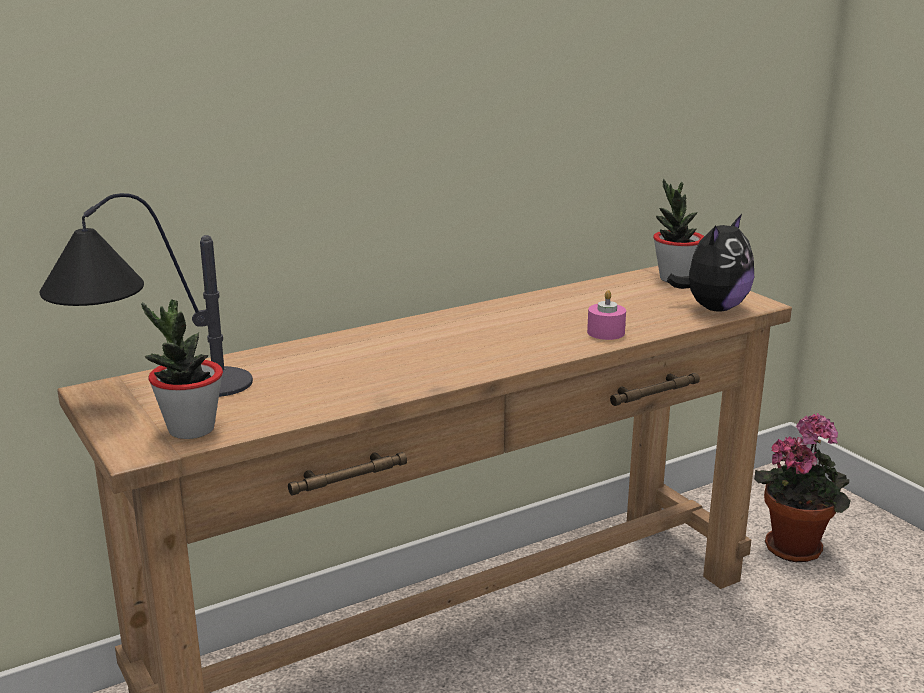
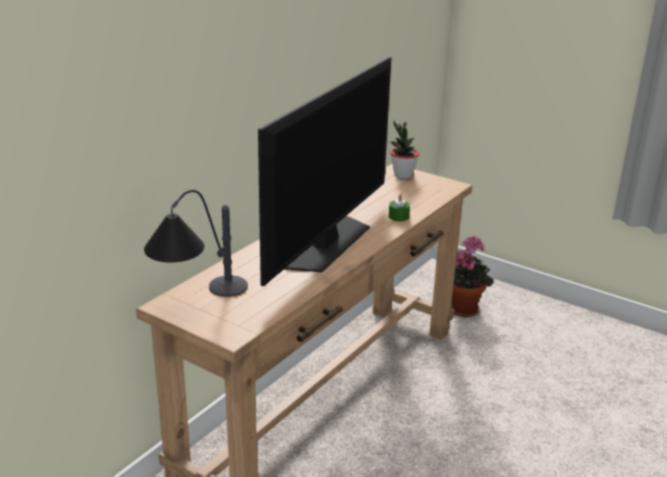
camera: 25 degrees left, 5 degrees up
(191, 429) = (246, 318): potted plant -> none
(440, 351) = (326, 243): none -> television
(606, 332) = (398, 216): pink candle -> green candle
(713, 308) = (437, 192): plush toy -> none

